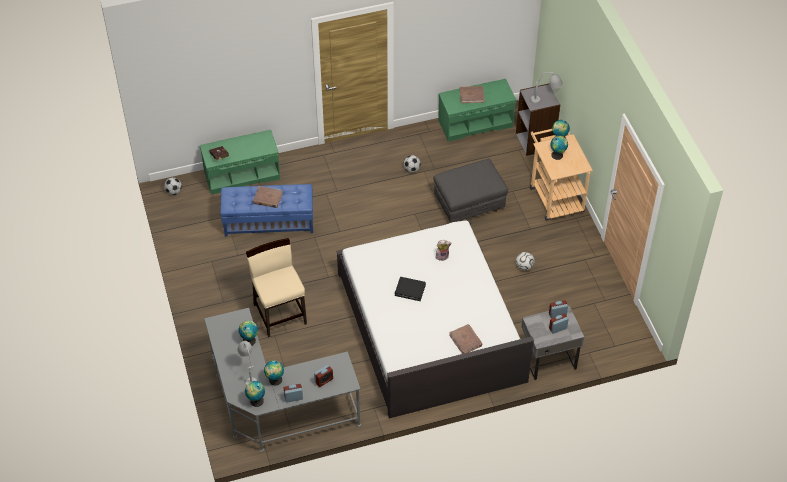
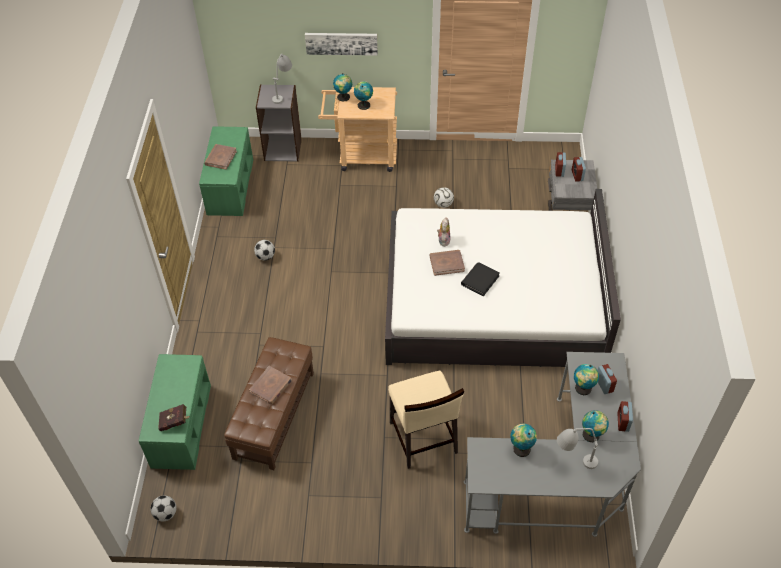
camera: 70 degrees left, 0 degrees up
(255, 401) = (618, 464): globe -> globe (582, 389)
(269, 221) = (273, 415): blue ottoman -> brown ottoman
(280, 313) = (423, 438): beige chair -> beige chair turned 105 degrees counterclockwise
(466, 340) = (565, 252): brown book -> brown book (446, 263)
(469, 206) = (343, 224): grey ottoman -> none
(583, 103) = (341, 43): none -> picture

